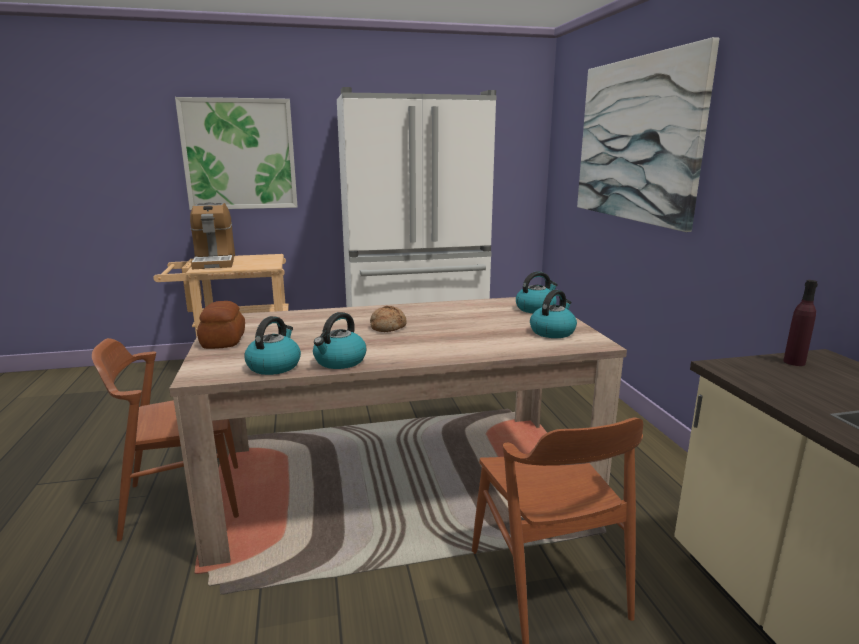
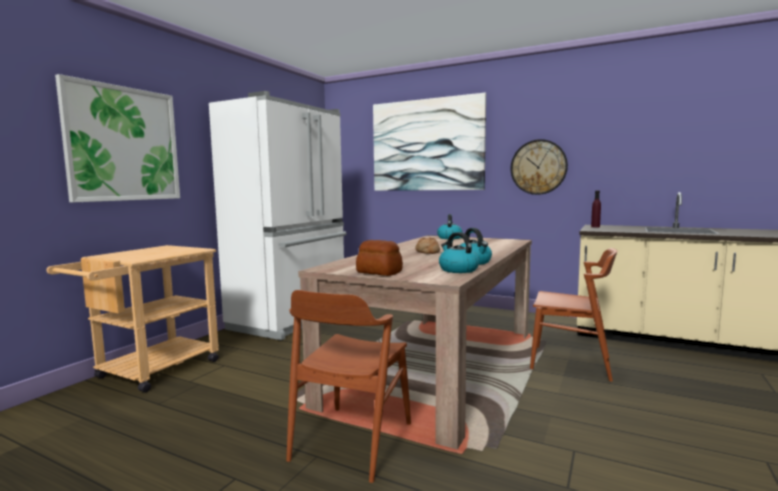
camera: 50 degrees left, 10 degrees down
(215, 261) = (128, 255): coffee machine -> none
(552, 332) = (490, 241): kettle -> none
(775, 201) = (538, 167): none -> wall clock

